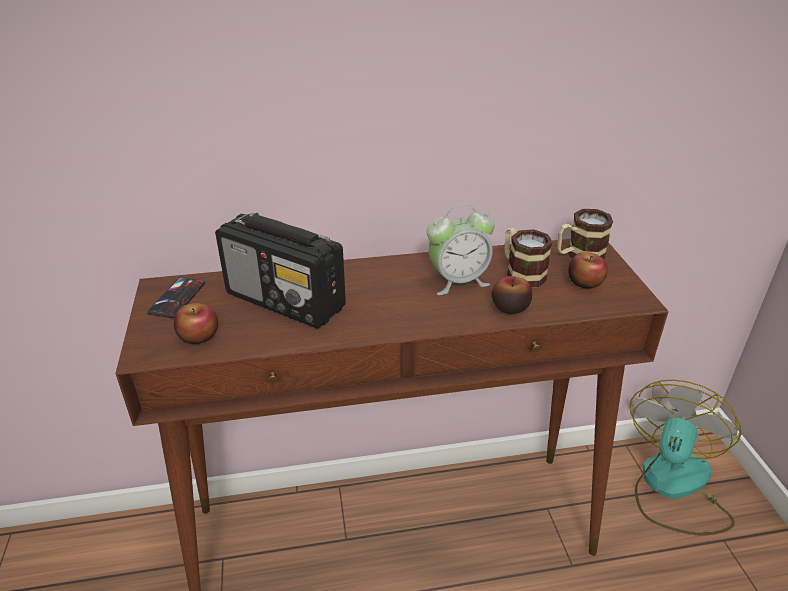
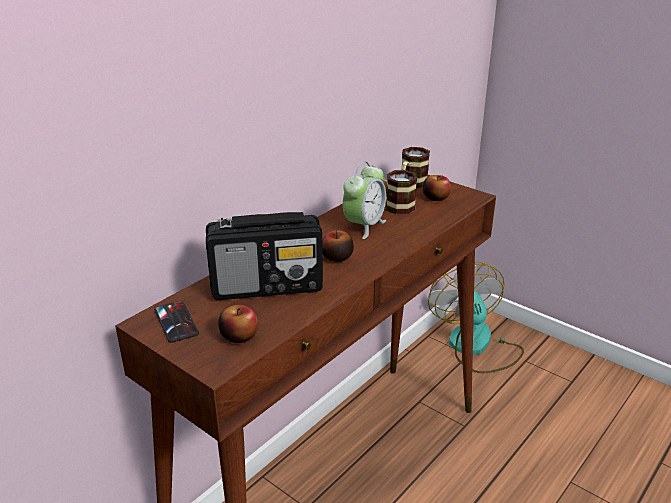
camera: 40 degrees left, 5 degrees down
(510, 307) = (416, 228): apple -> apple (337, 257)

